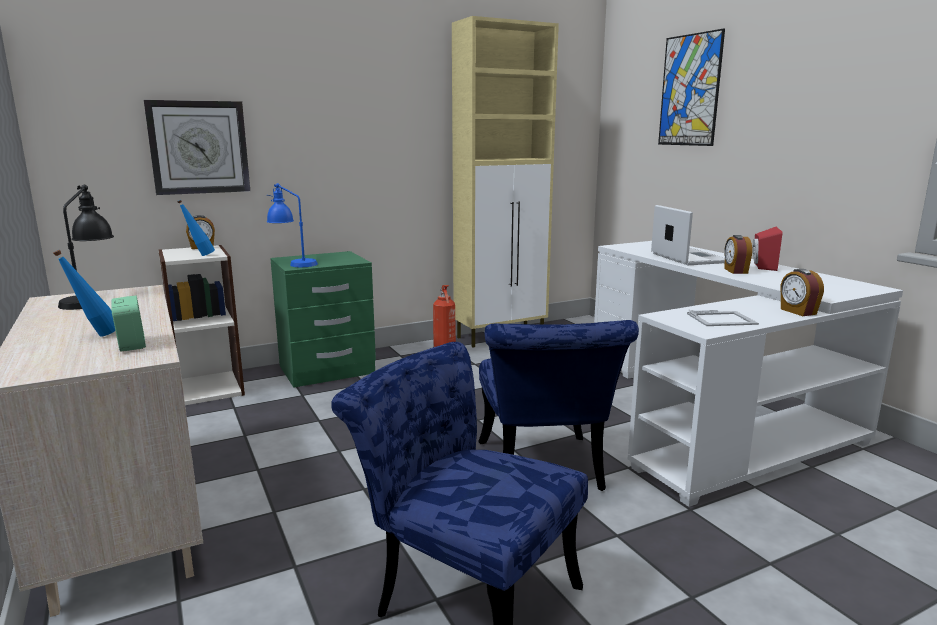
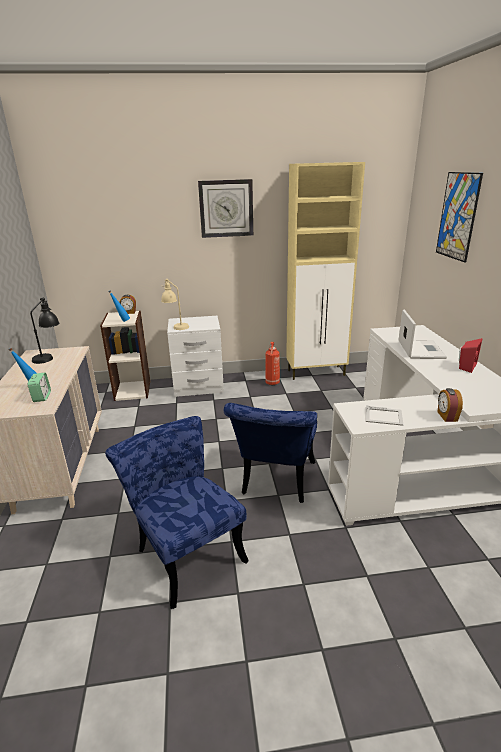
camera: 20 degrees right, 10 degrees up
(199, 147) = (127, 254): wall clock -> wall clock (226, 208)
(293, 264) = (176, 326): blue table lamp -> beige table lamp
(327, 370) = (198, 386): green nightstand -> white nightstand
(735, 271) = (438, 369): alarm clock -> none

